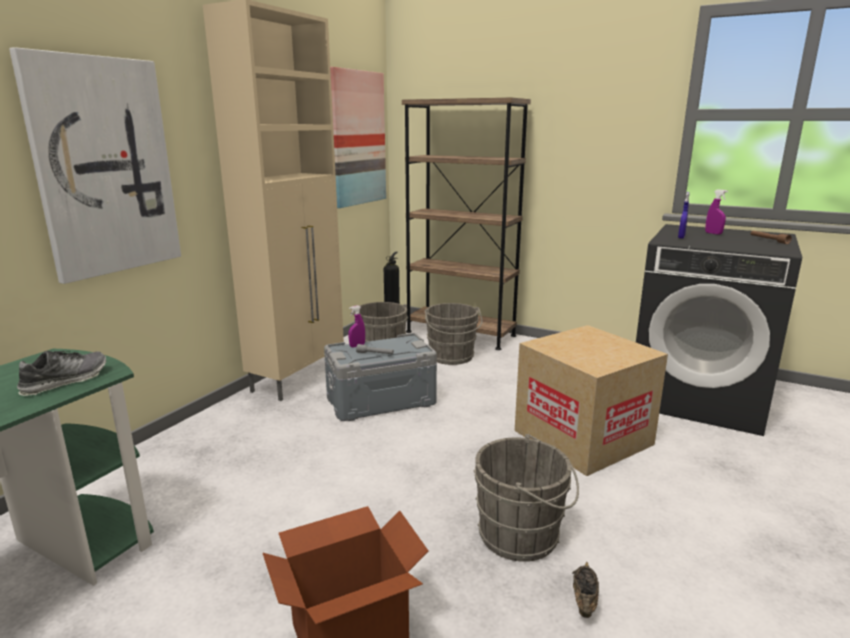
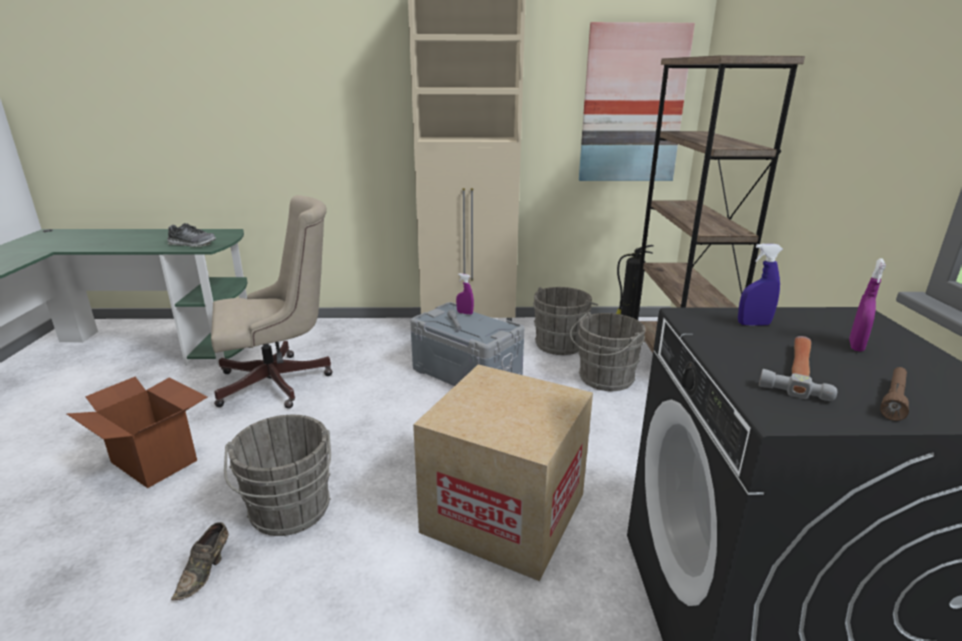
camera: 60 degrees right, 5 degrees up
(104, 167) = (317, 117): picture -> none
(264, 504) = (281, 382): none -> beige office chair
(584, 600) = (206, 572): brown shoe -> brown shoe turned 120 degrees clockwise
(738, 243) = (797, 370): none -> hammer

